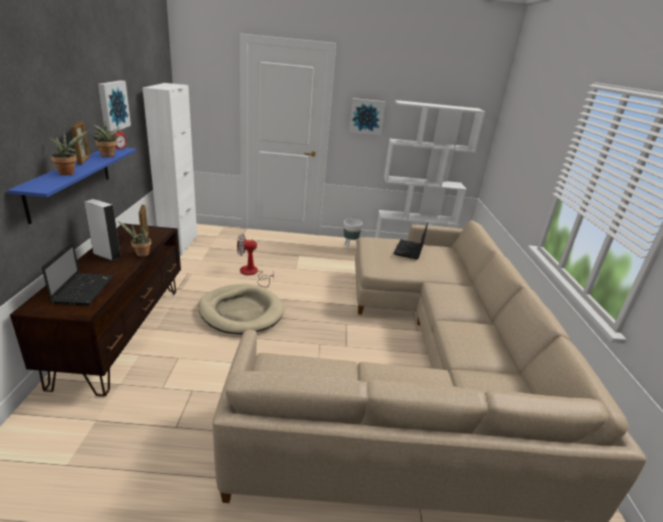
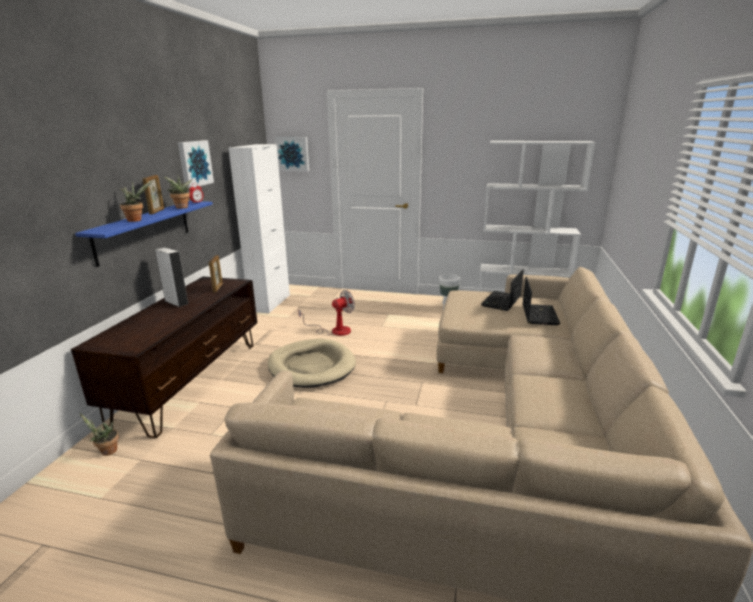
camera: 15 degrees right, 5 degrees down
(84, 289) = (142, 330): laptop -> laptop (539, 314)
(140, 254) = (207, 301): potted plant -> potted plant (107, 451)
(252, 273) = (334, 330): fan -> fan turned 135 degrees clockwise
(366, 116) = (460, 161): picture -> picture (293, 154)

